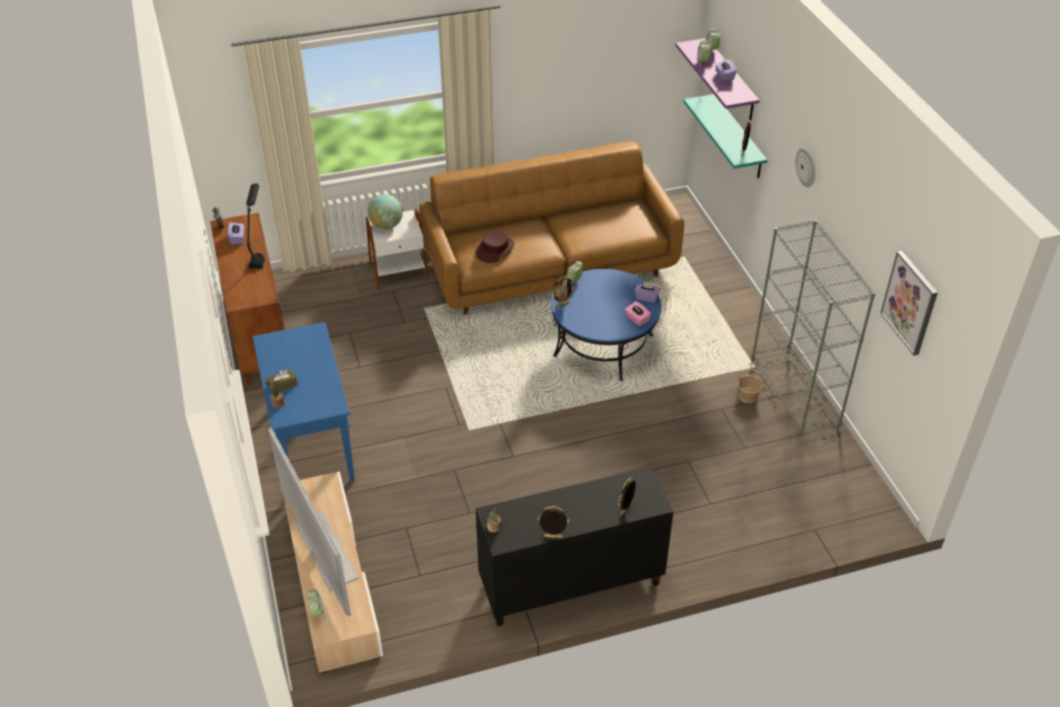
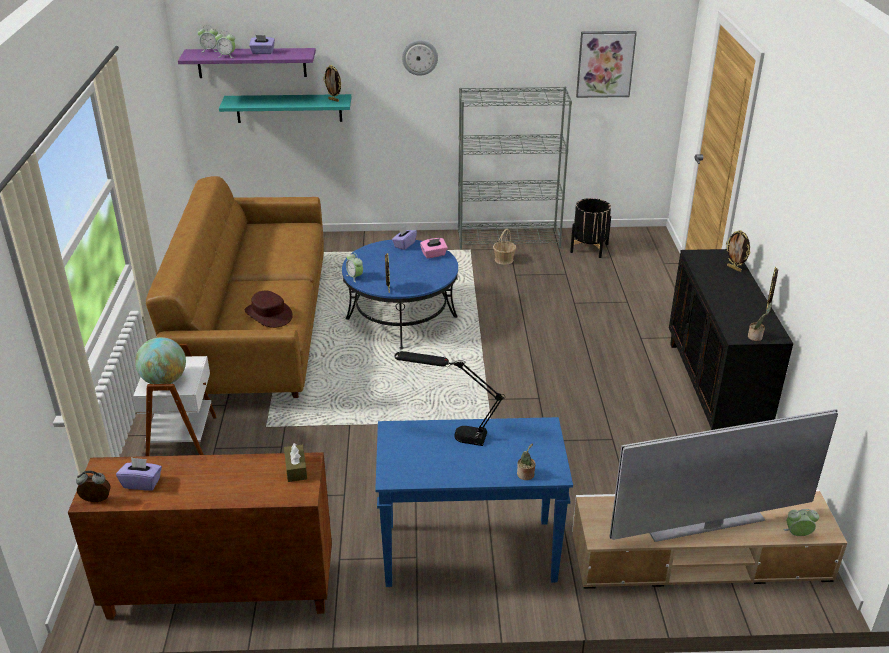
camera: 75 degrees left, 10 degrees down
(259, 253) = (196, 463): black table lamp -> black table lamp (449, 433)
(283, 385) = (491, 467): brown tissue box -> brown tissue box (296, 469)
(814, 460) = (589, 248): none -> black planter

